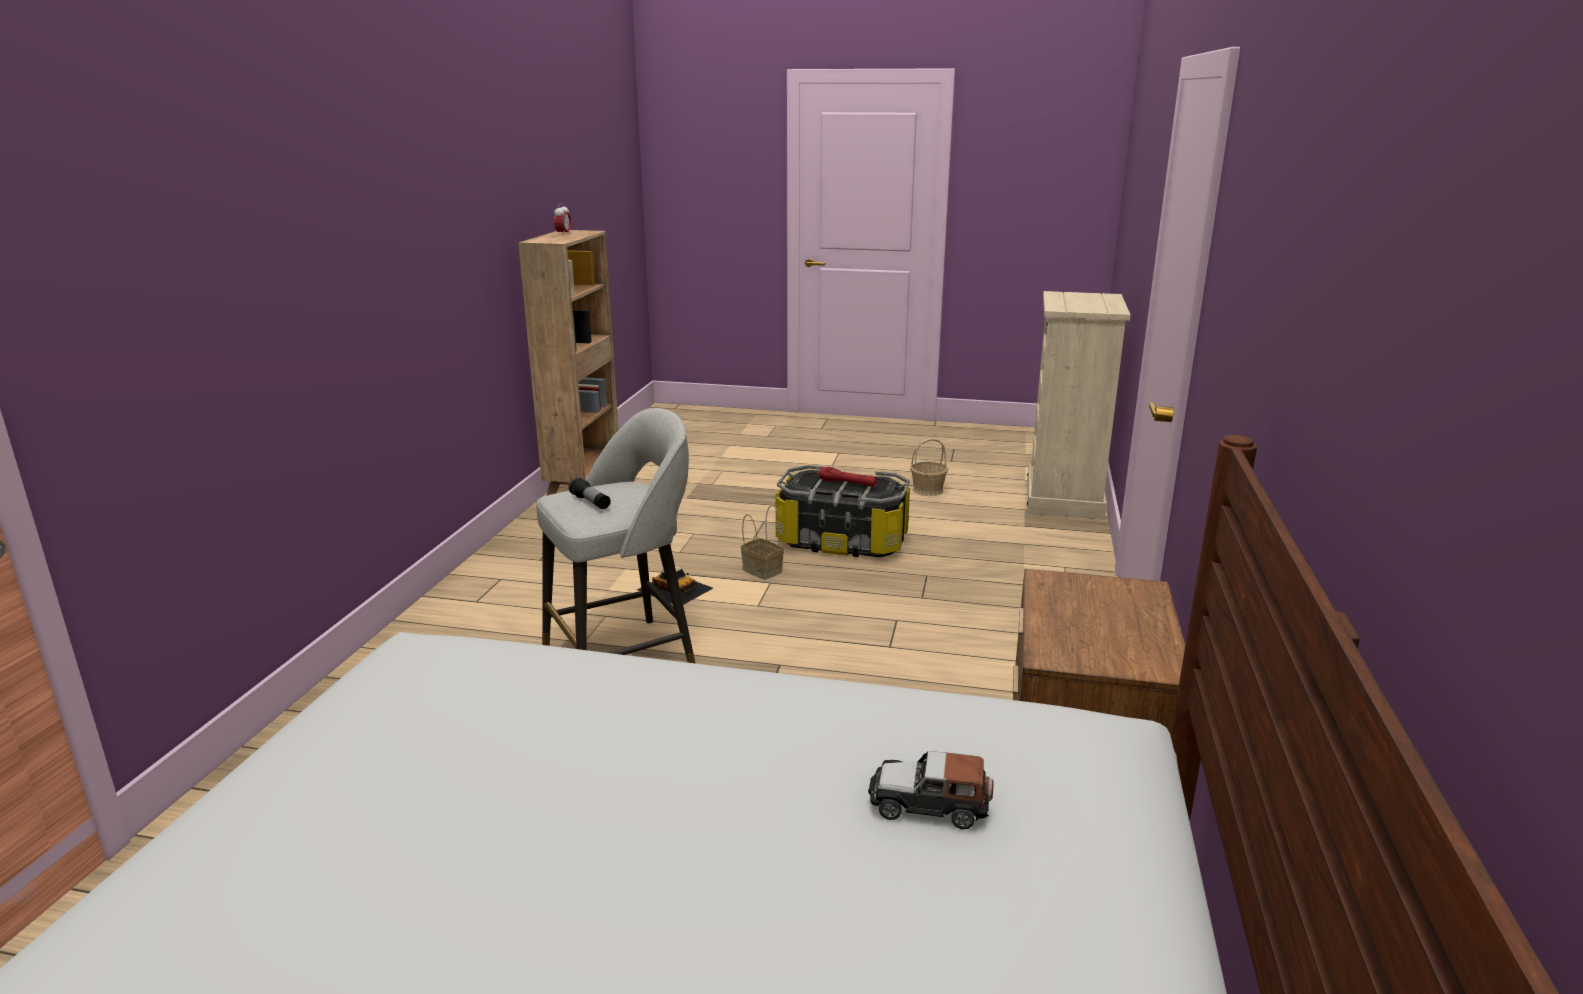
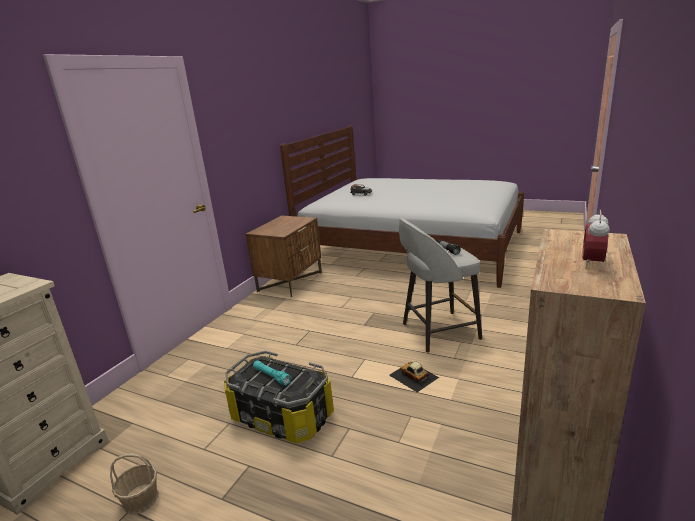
camera: 165 degrees left, 0 degrees up
(761, 570) = (354, 388): basket -> none
(847, 483) = (272, 376): red flashlight -> turquoise flashlight

